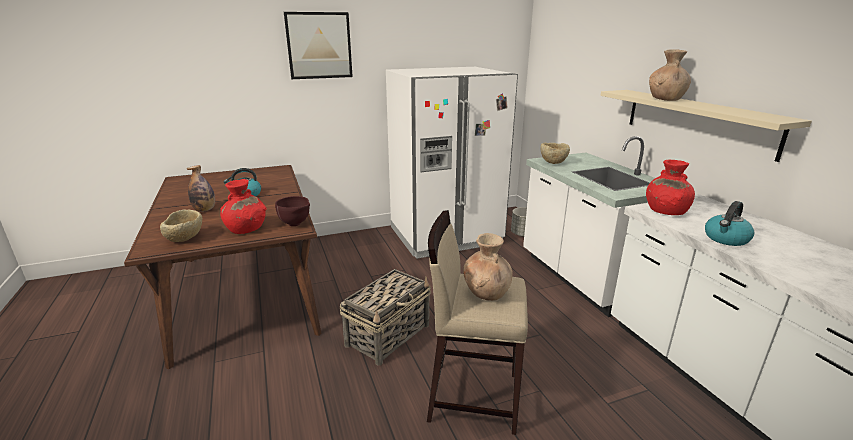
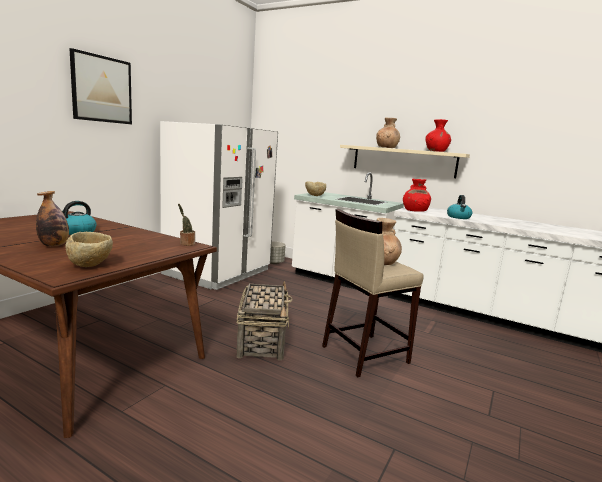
camera: 40 degrees left, 10 degrees down
(246, 229) = (143, 251): red vase -> red vase (436, 151)
(296, 224) = (186, 244): brown bowl -> potted plant

